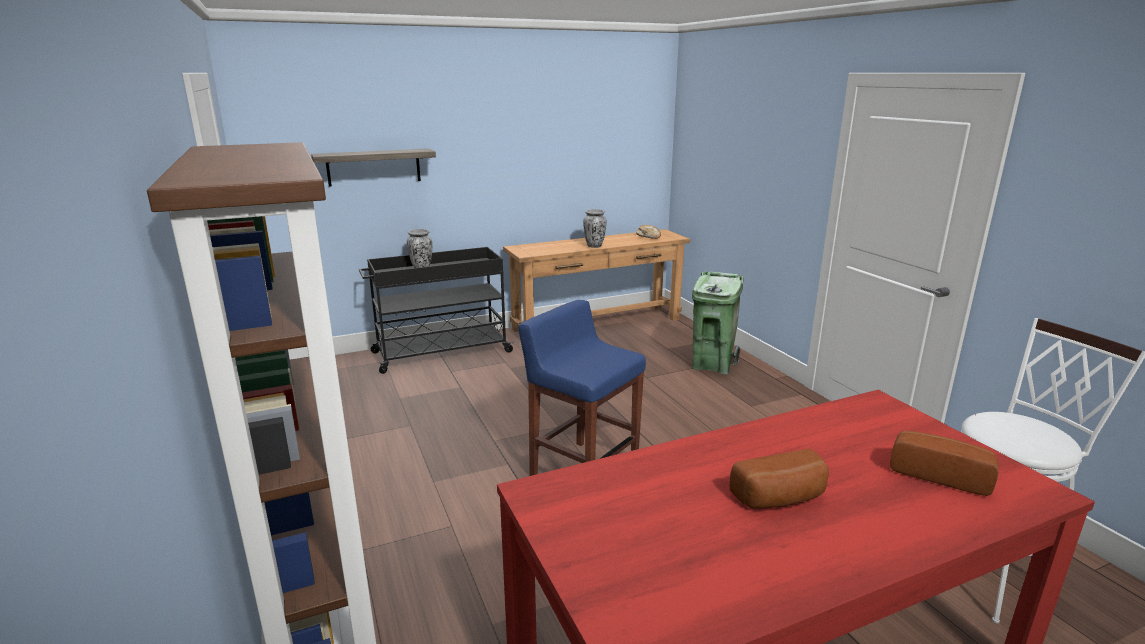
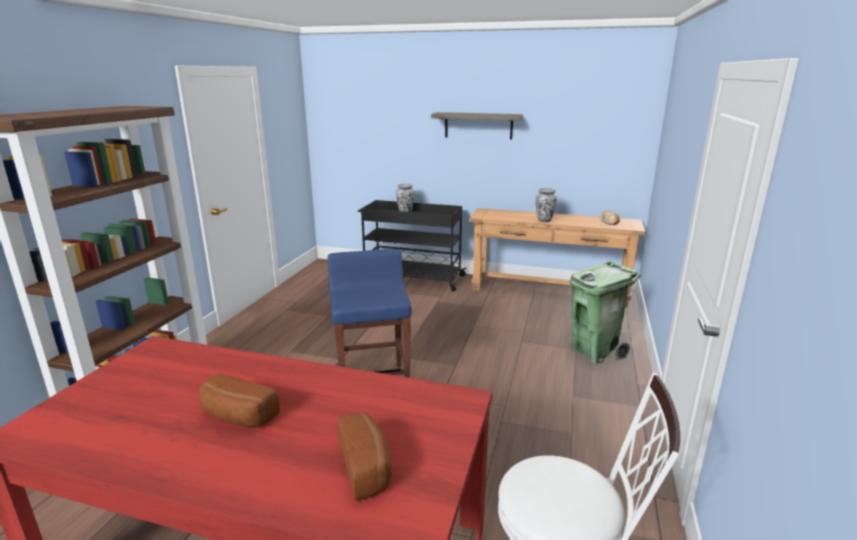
camera: 40 degrees right, 0 degrees up
(374, 167) = (388, 135): shelf -> shelf (478, 125)

